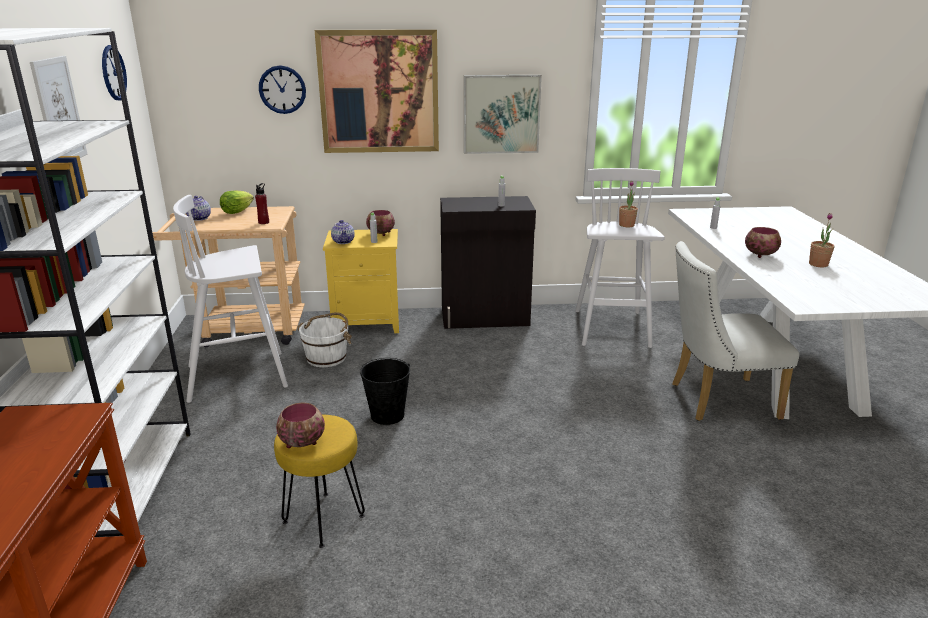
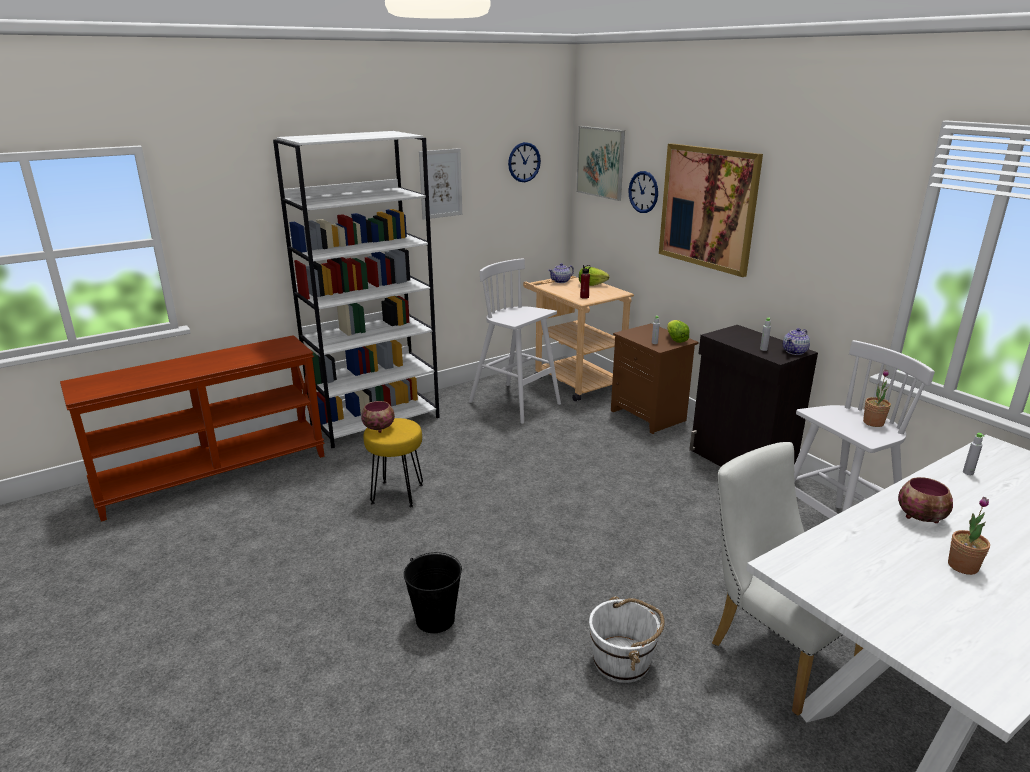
camera: 60 degrees right, 0 degrees up
(327, 357) = (577, 421): white bucket -> white bucket (623, 661)
(343, 241) = (637, 334): teapot -> teapot (795, 351)
(368, 322) = (650, 416): yellow nightstand -> brown nightstand
(381, 234) = (676, 340): bowl -> lettuce
(387, 415) = (531, 473): black bucket -> black bucket (435, 619)
(501, 114) = (809, 254): picture -> picture (600, 162)

